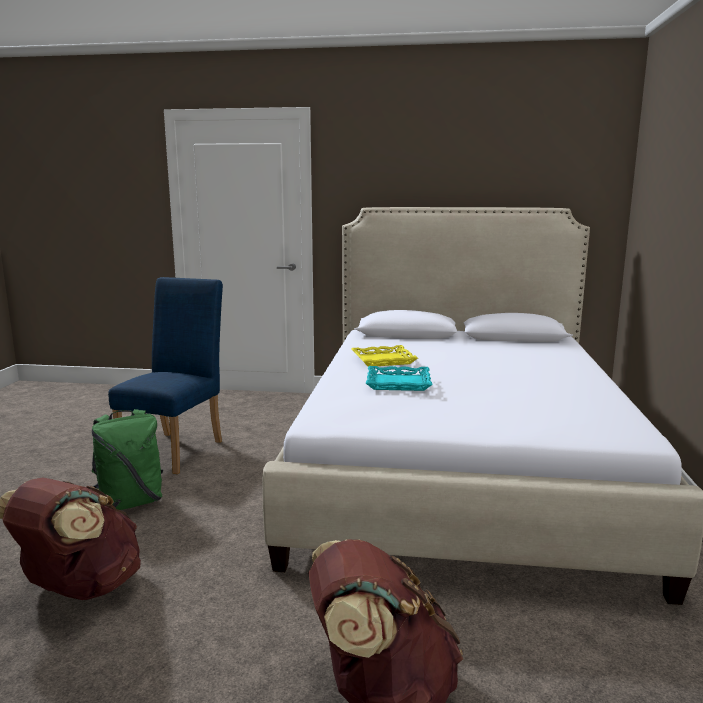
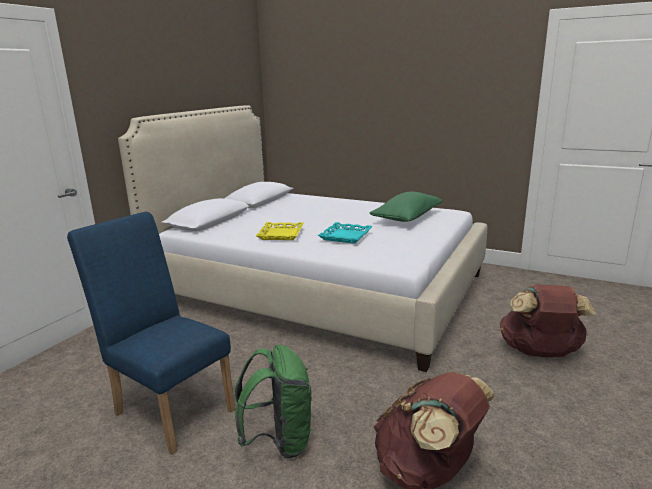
camera: 70 degrees left, 5 degrees up
(538, 408) = (407, 218): none -> green pillow

